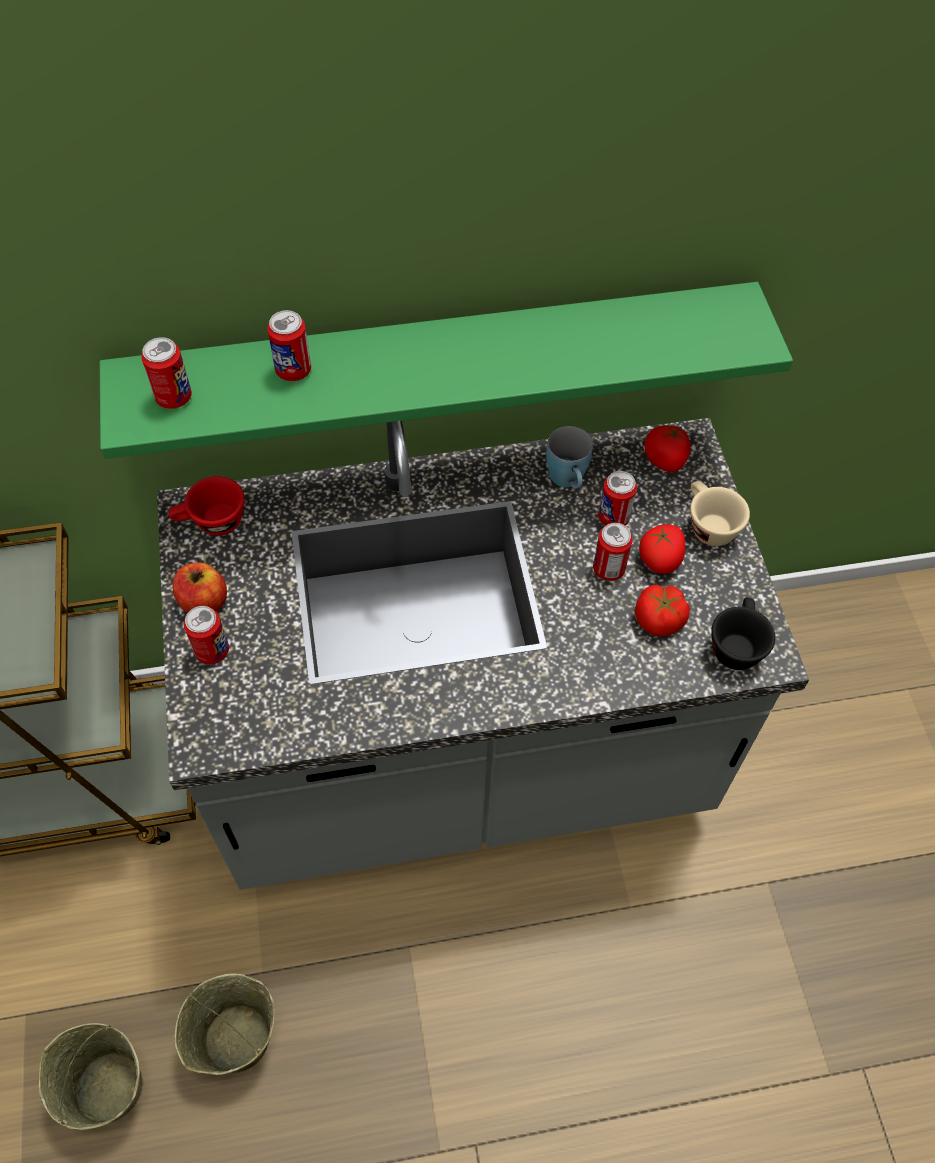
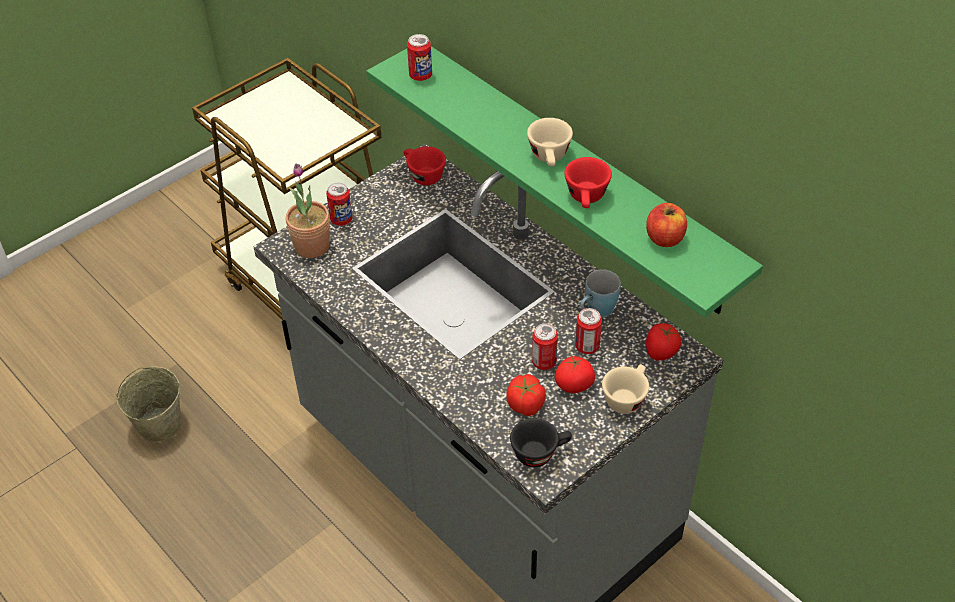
camera: 60 degrees right, 10 degrees down
(203, 602) = (369, 200): apple -> apple (664, 238)
(231, 709) = (312, 246): none -> potted plant
(236, 1040) = (220, 467): beige bucket -> none
(293, 370) = (480, 106): can -> none
(449, 356) = (550, 158): none -> beige cup
(547, 361) = (587, 199): none -> red cup

